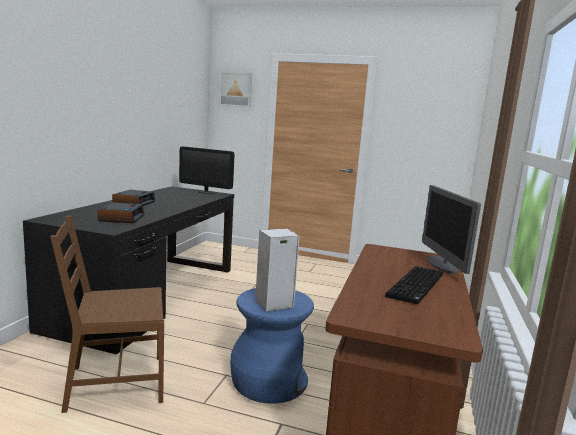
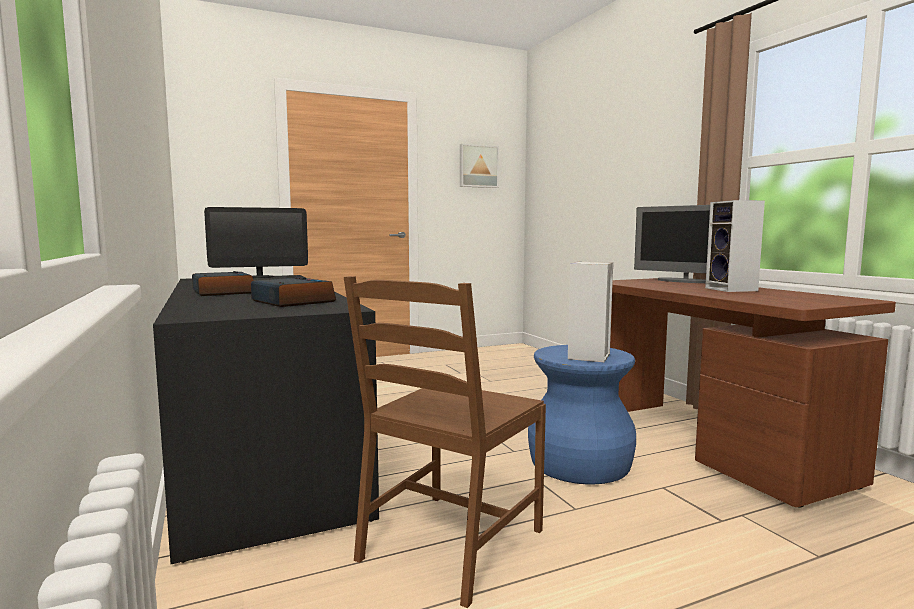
camera: 40 degrees left, 5 degrees down
(236, 89) = (220, 128): picture -> picture (478, 166)
(417, 286) = (733, 289): keyboard -> speaker

